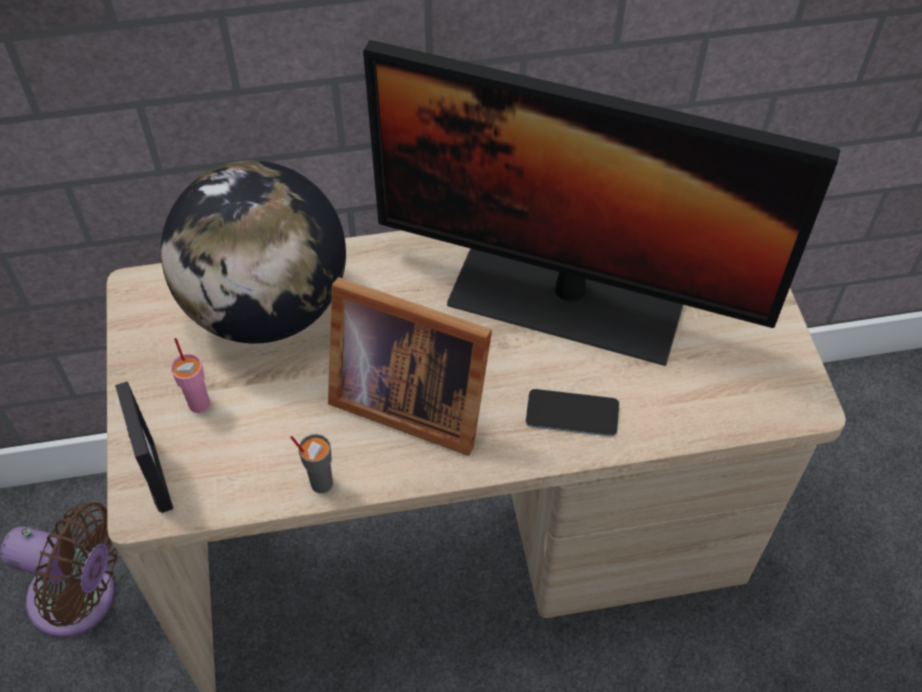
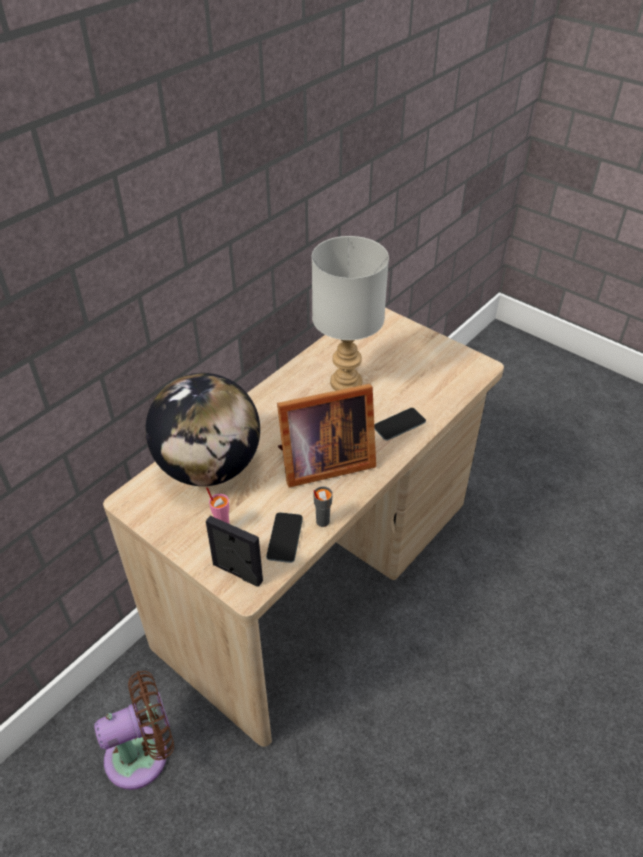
camera: 40 degrees left, 10 degrees down
(255, 471) = (285, 537): none -> phone
(568, 296) = (346, 382): monitor -> grey table lamp

